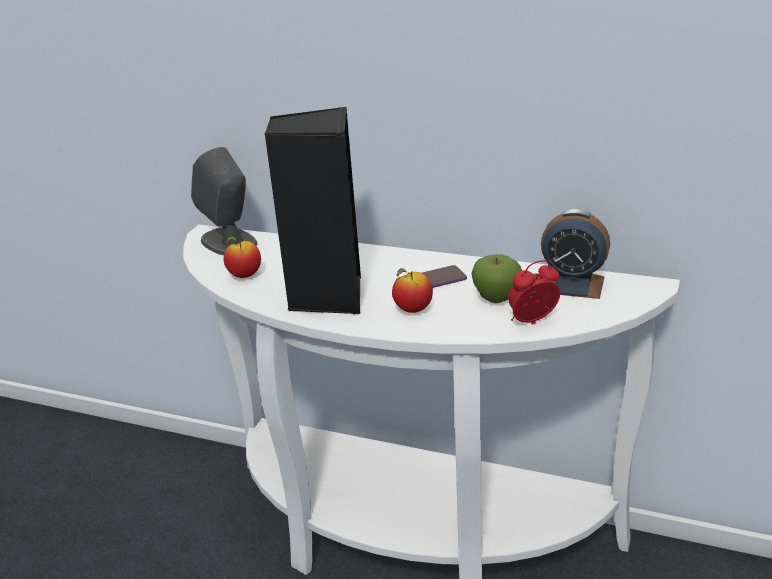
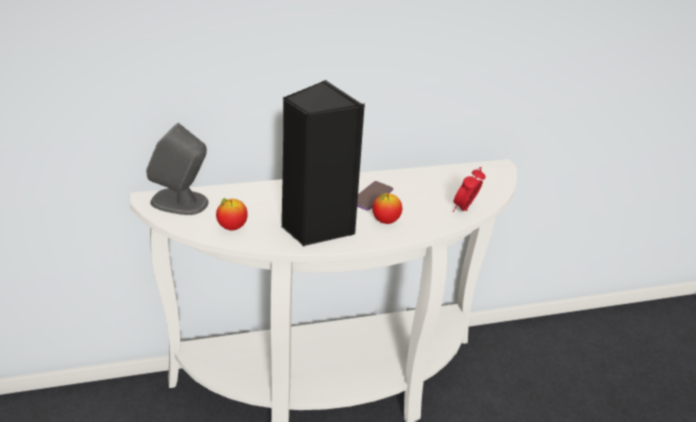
camera: 40 degrees left, 5 degrees up
(497, 298) = (426, 198): apple -> none
(573, 285) = (458, 177): alarm clock -> none

